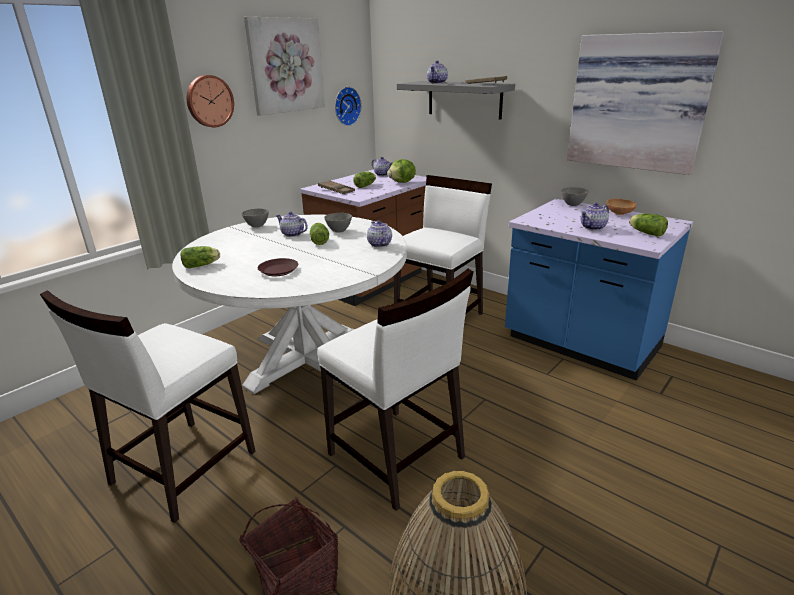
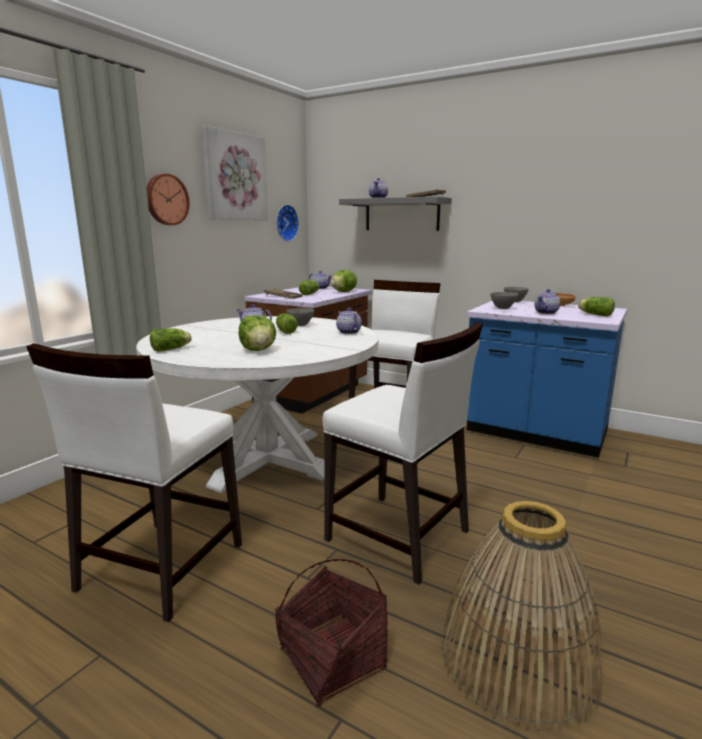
camera: 10 degrees left, 10 degrees down
(257, 226) = (212, 324): grey bowl -> grey bowl (503, 308)
(279, 270) = (258, 350): brown plate -> lettuce
(638, 102) = (568, 208): picture -> none

